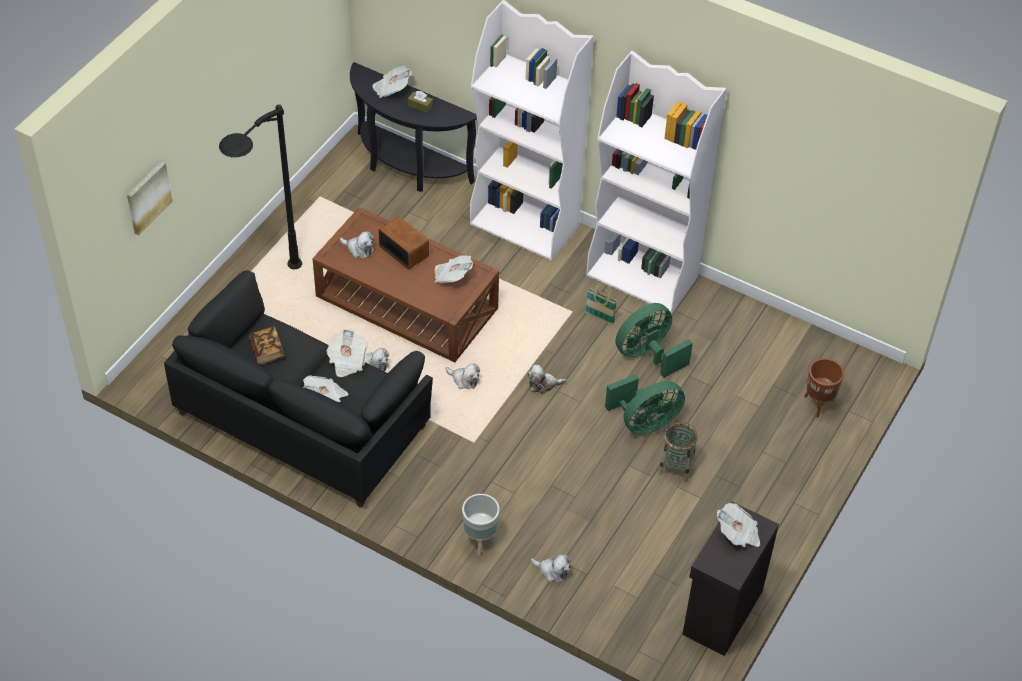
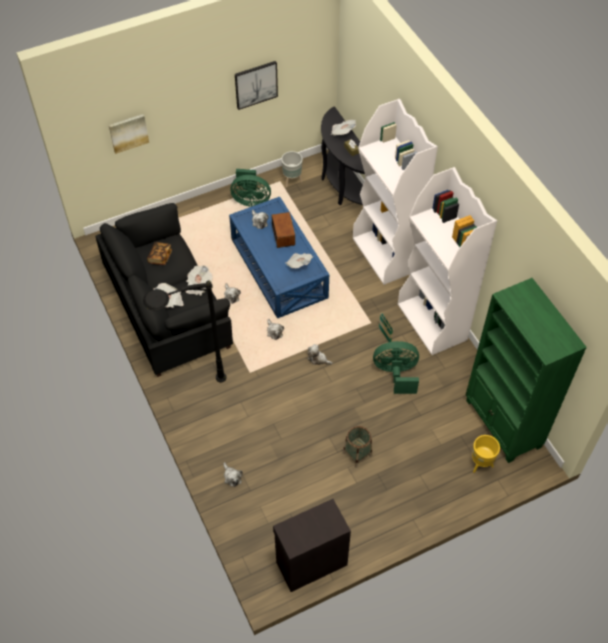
camera: 35 degrees right, 5 degrees up
(267, 294) = (207, 225): black floor lamp -> black floor lamp (189, 390)
(271, 65) = (256, 84): none -> picture
(406, 303) = (278, 268): brown coffee table -> blue coffee table
(479, 540) = (206, 434): grey planter -> grey planter (291, 181)
(644, 422) = (360, 415): green fan -> green fan (250, 200)
(738, 534) = (319, 522): newspaper -> none
(808, 349) = (502, 424): none -> green bookcase
(819, 404) = (481, 464): brown planter -> yellow planter

